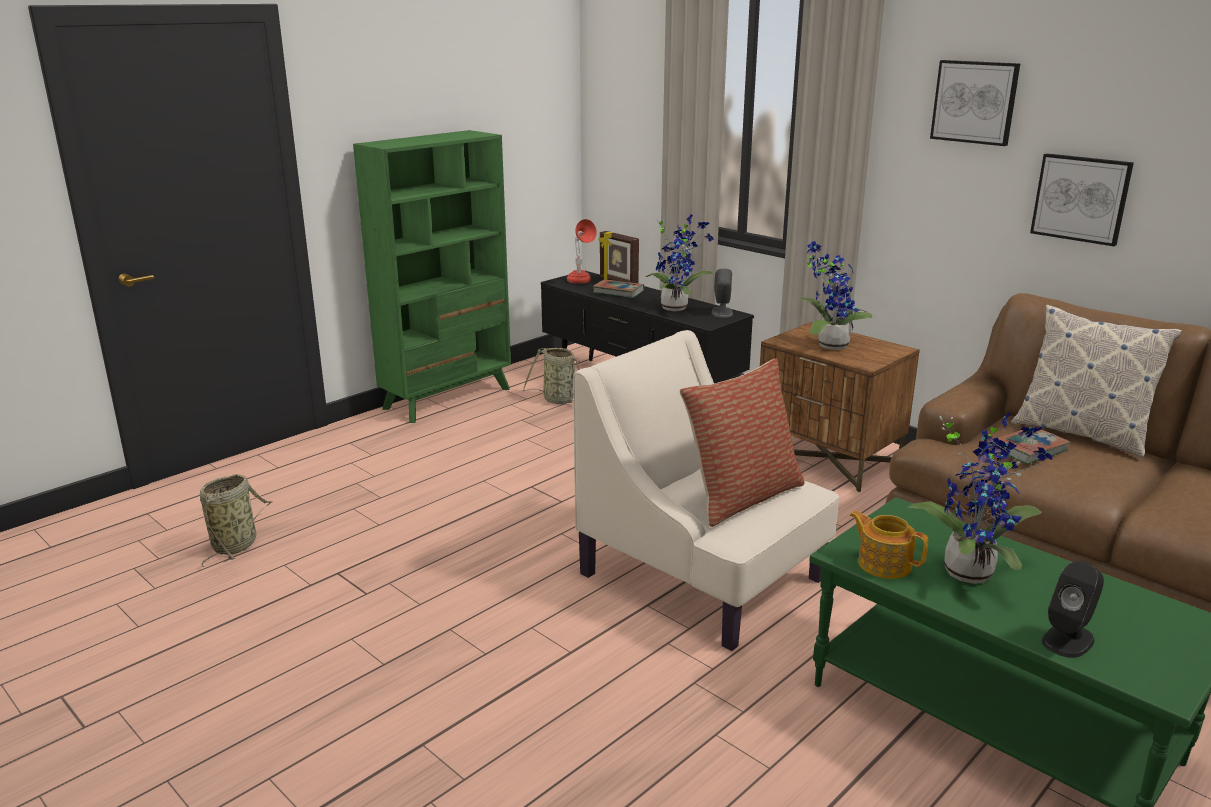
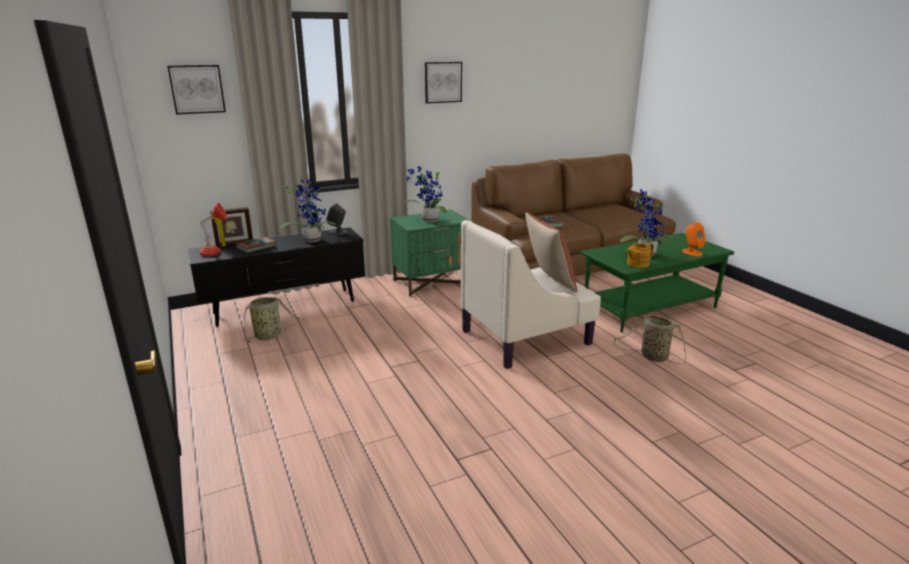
camera: 70 degrees left, 0 degrees up
(236, 544) = (379, 513): basket -> basket (652, 357)
(448, 398) = (204, 379): green bookcase -> none
(829, 459) = (432, 282): brown nightstand -> green nightstand
(1068, 640) = (691, 252): black speaker -> orange speaker
(1081, 198) = (493, 120): picture -> picture (197, 89)
(1081, 433) = (539, 214): pillow -> none

